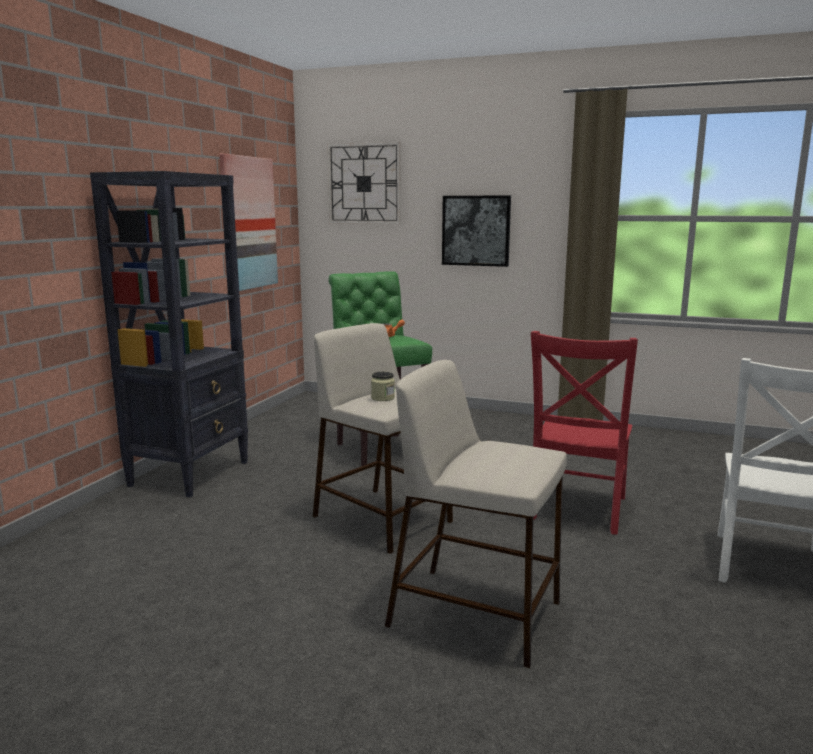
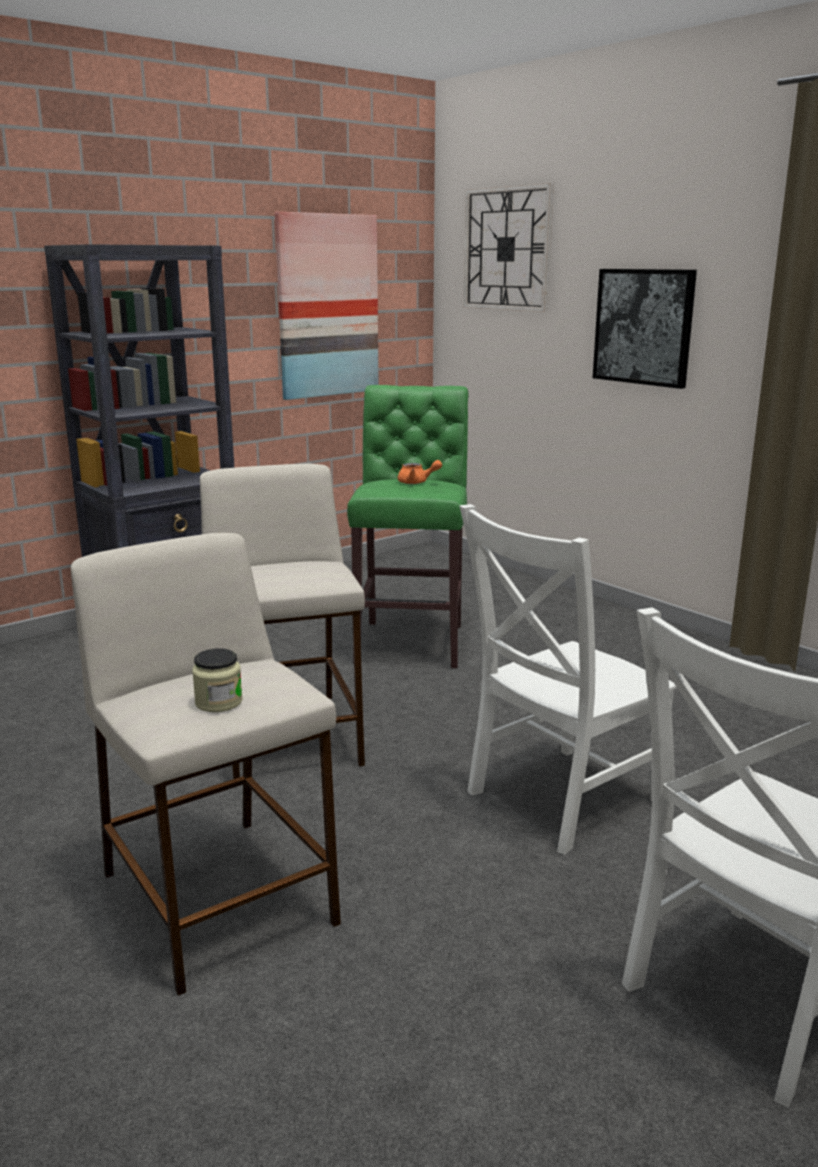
camera: 30 degrees right, 5 degrees up
(382, 398) = (263, 572): jar -> jar (218, 702)
(577, 510) = (557, 799): red chair -> white chair

